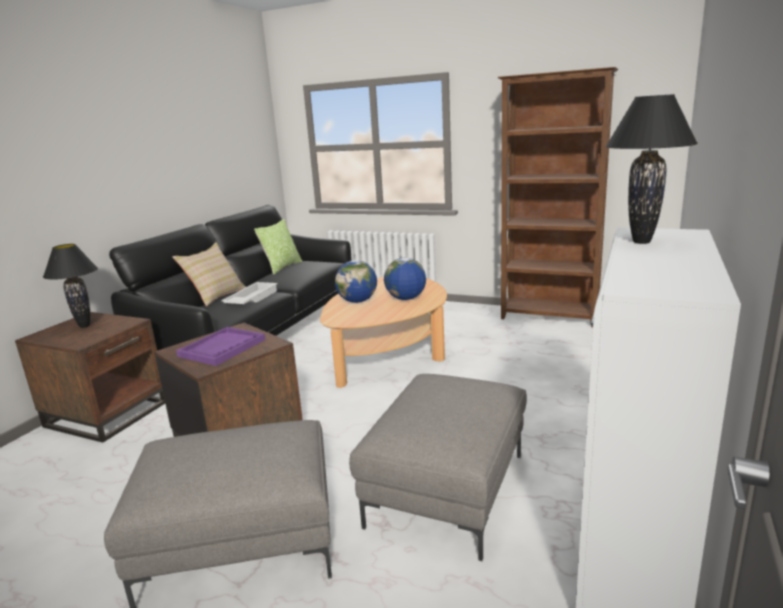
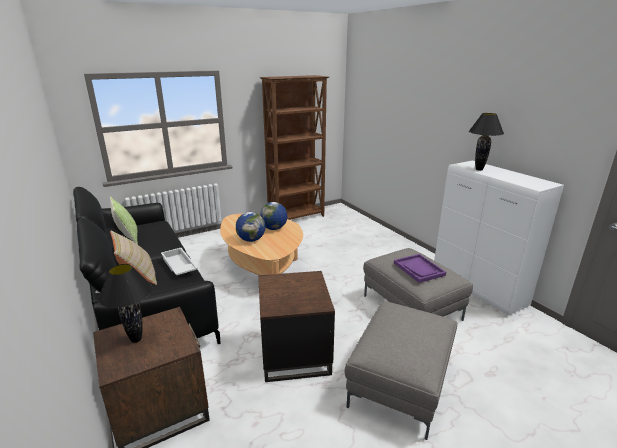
camera: 55 degrees left, 5 degrees up
(222, 348) = (296, 292): purple tray -> purple tray (419, 269)

